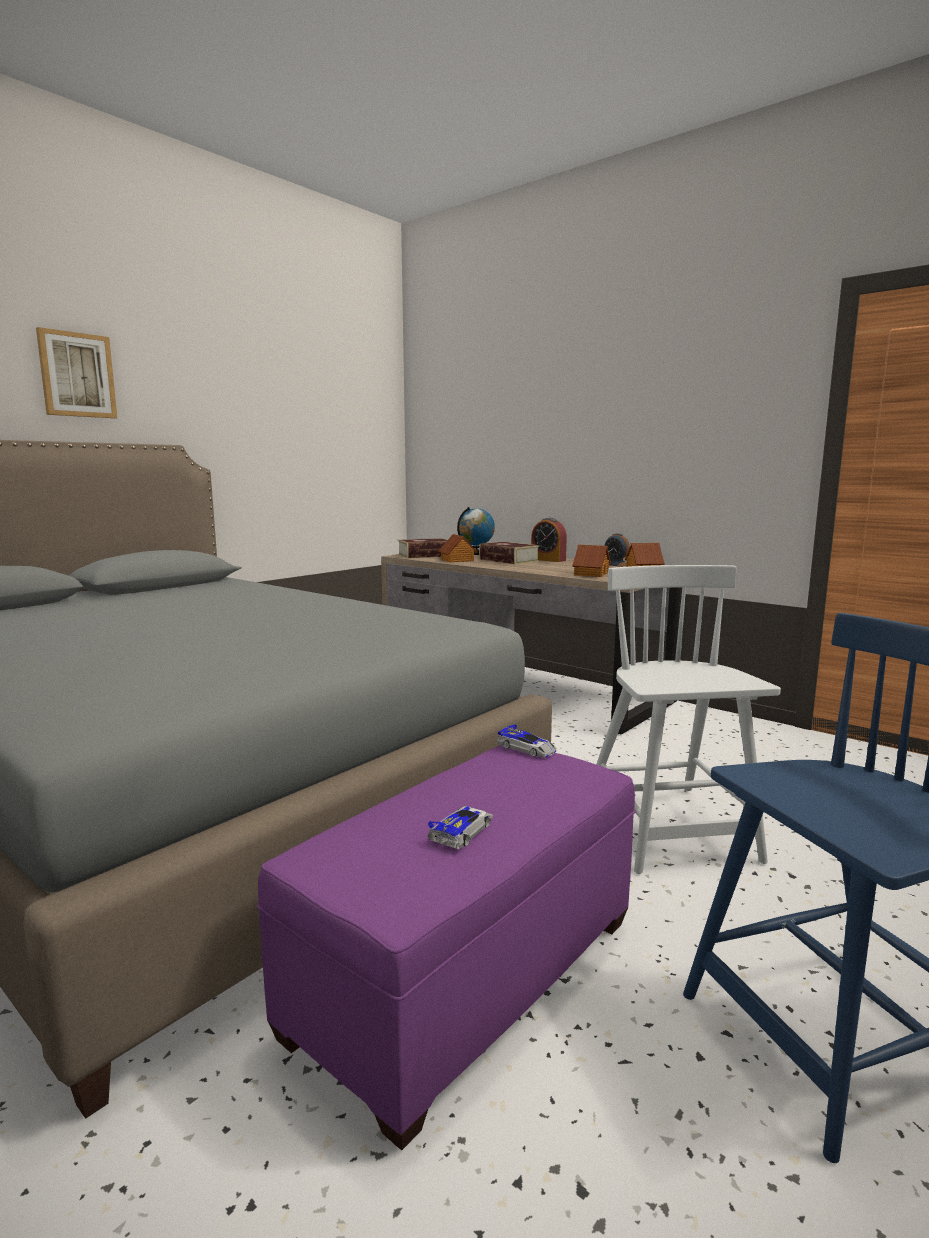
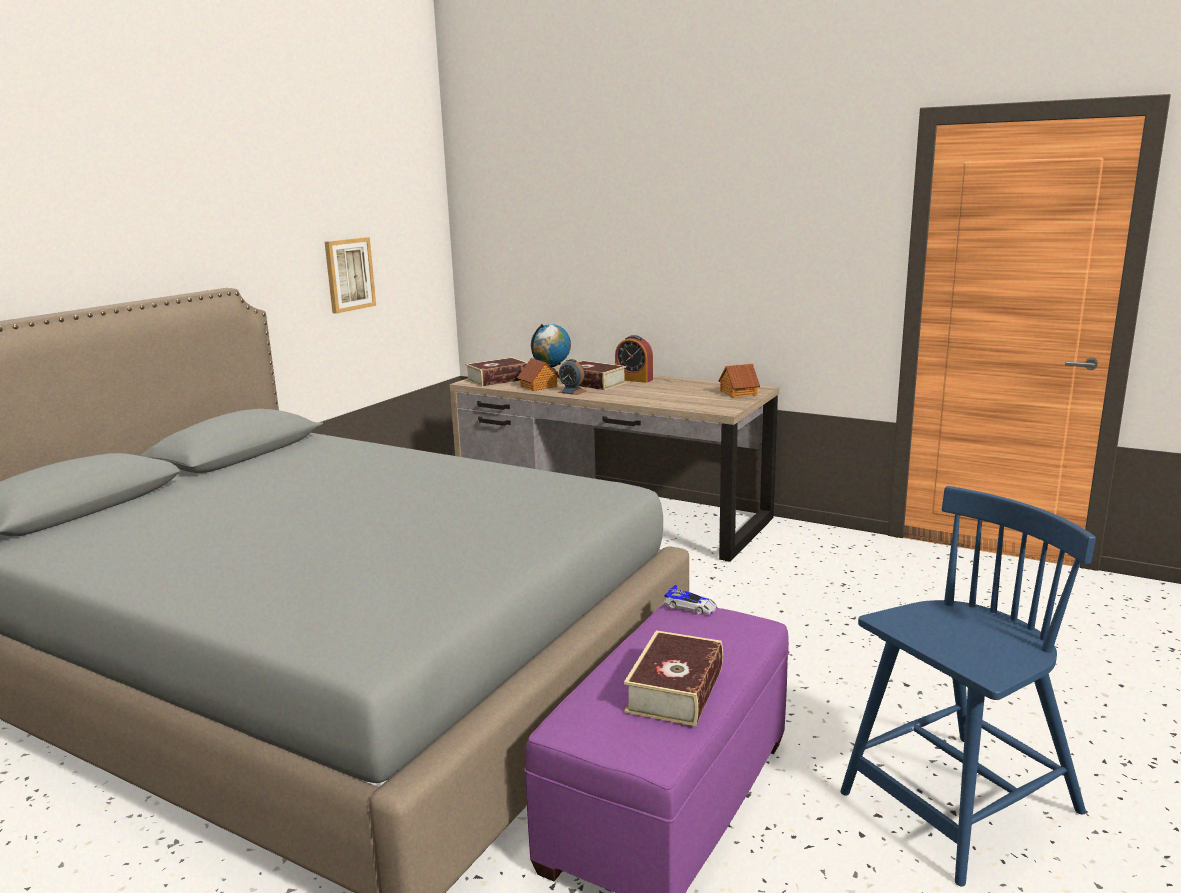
camera: 10 degrees left, 5 degrees up
(77, 375) = (121, 224): picture -> picture (349, 274)
(463, 831) = (675, 690): toy car -> book
(590, 574) = (689, 402): toy house -> none
(616, 564) = (707, 383): alarm clock -> alarm clock (572, 391)
(669, 828) = (797, 654): white chair -> none

